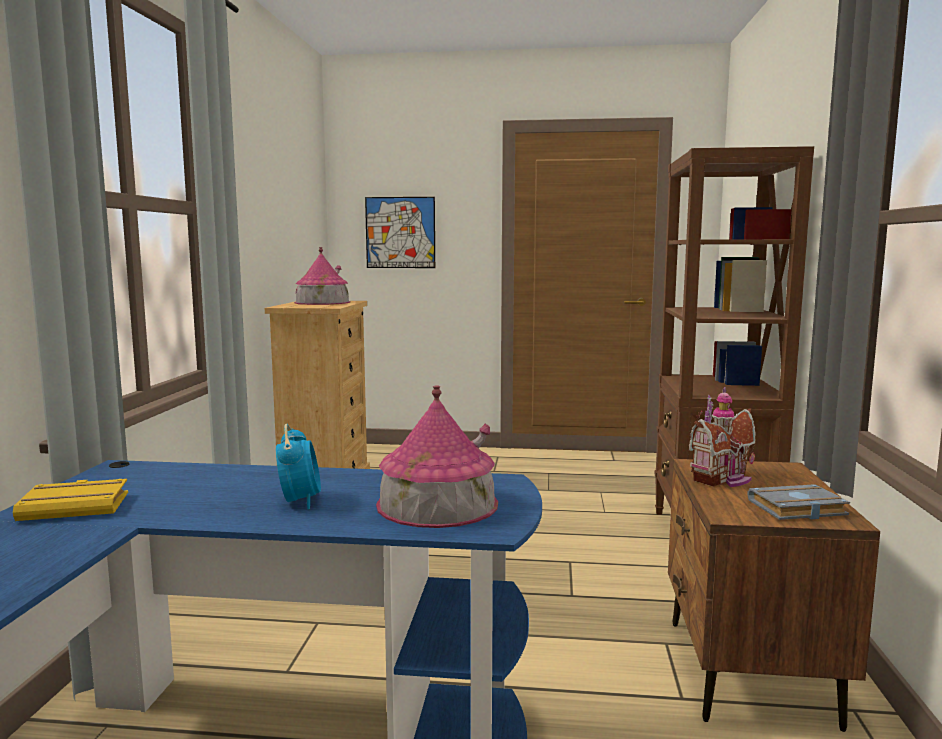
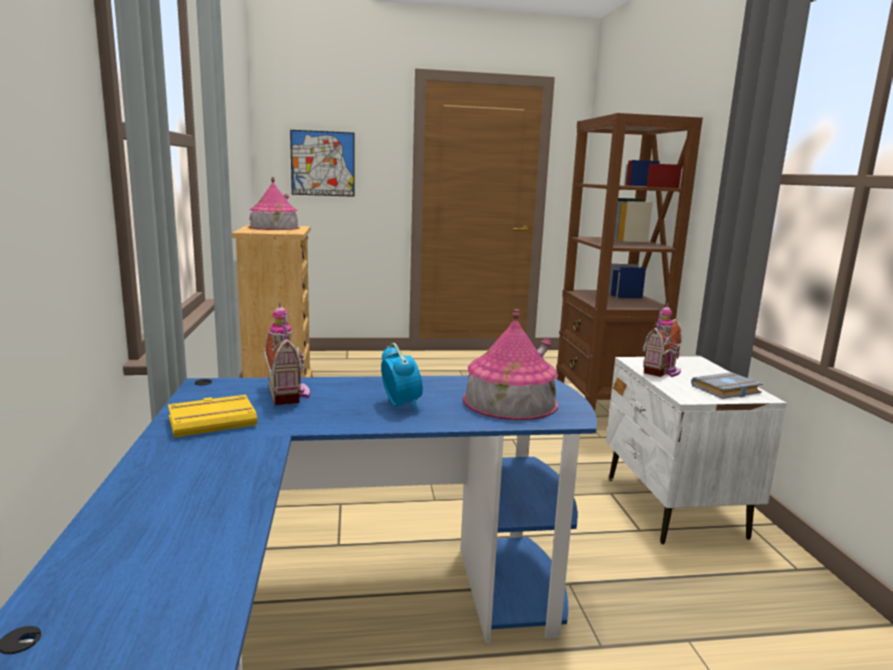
camera: 15 degrees left, 5 degrees up
(191, 481) = (289, 394): none -> toy house
(747, 672) = (673, 507): brown nightstand -> white nightstand

